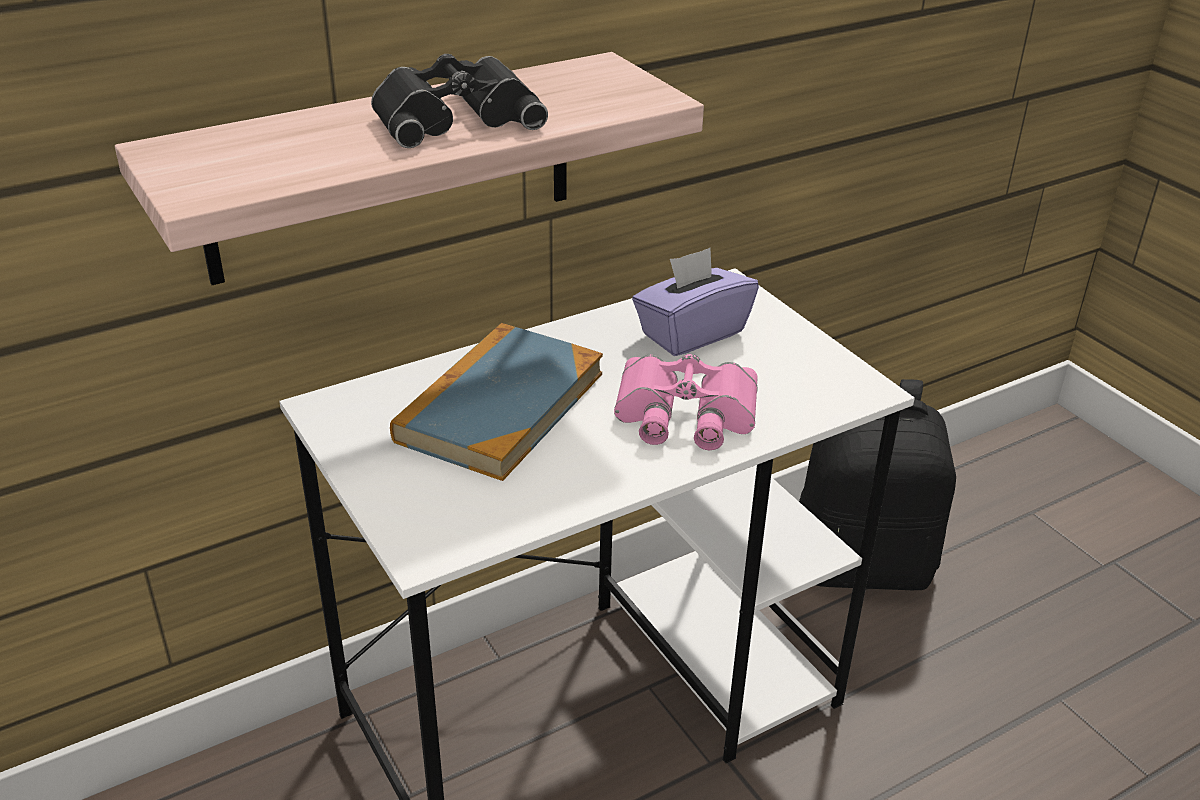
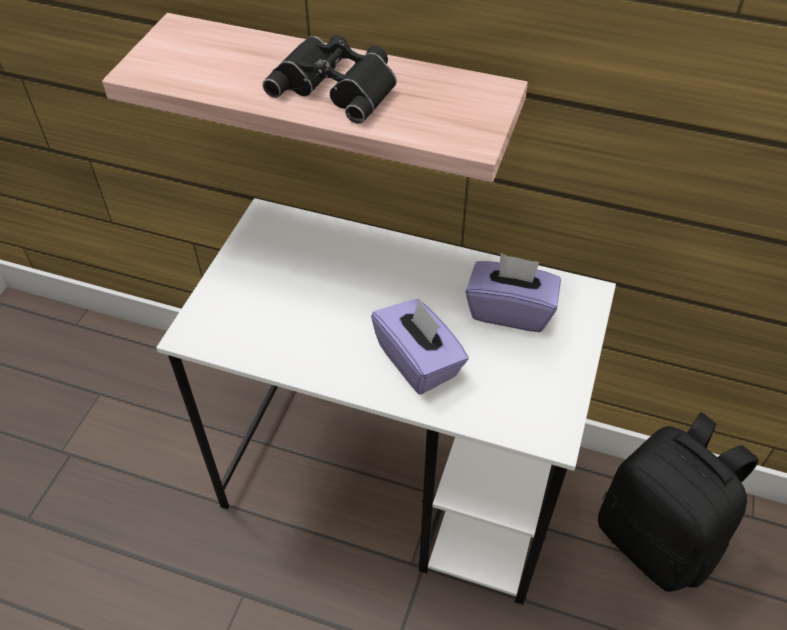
camera: 50 degrees right, 15 degrees up
(500, 406) = (338, 279): book -> none
(684, 415) = (419, 361): pink binoculars -> purple tissue box

